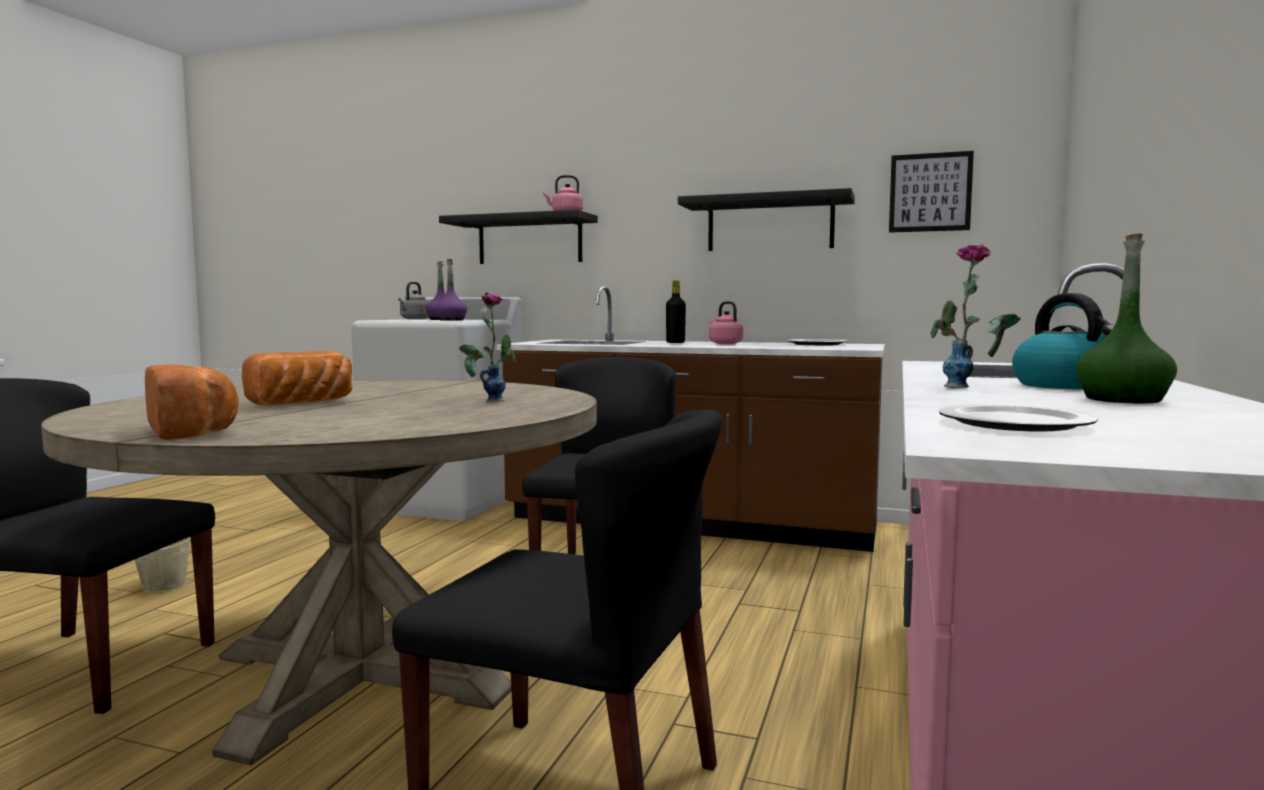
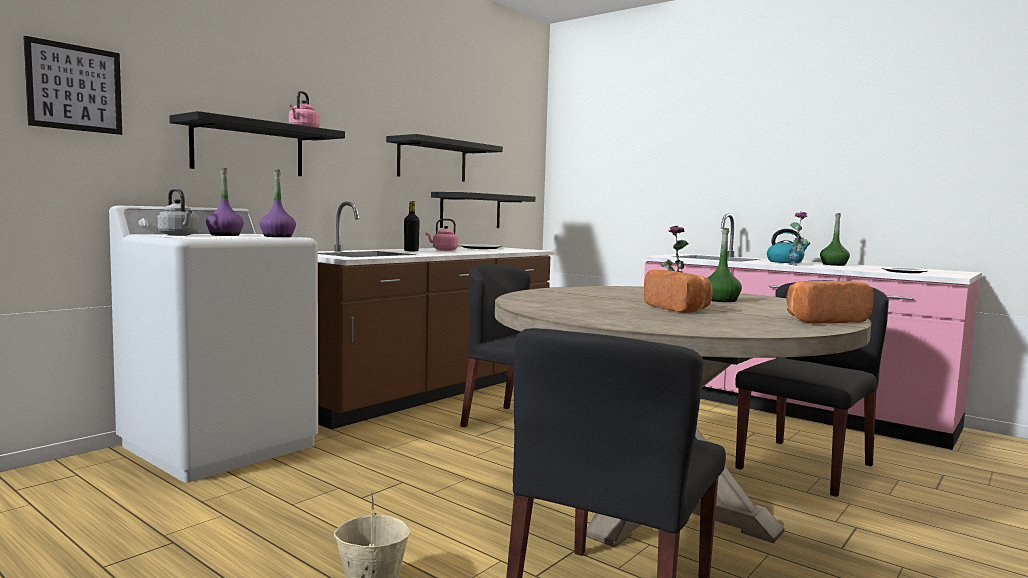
camera: 70 degrees left, 0 degrees up
(427, 409) = (721, 300): none -> green bottle
(849, 290) = (471, 211): none -> black shelf
(930, 192) = (503, 152): picture -> picture (74, 88)

